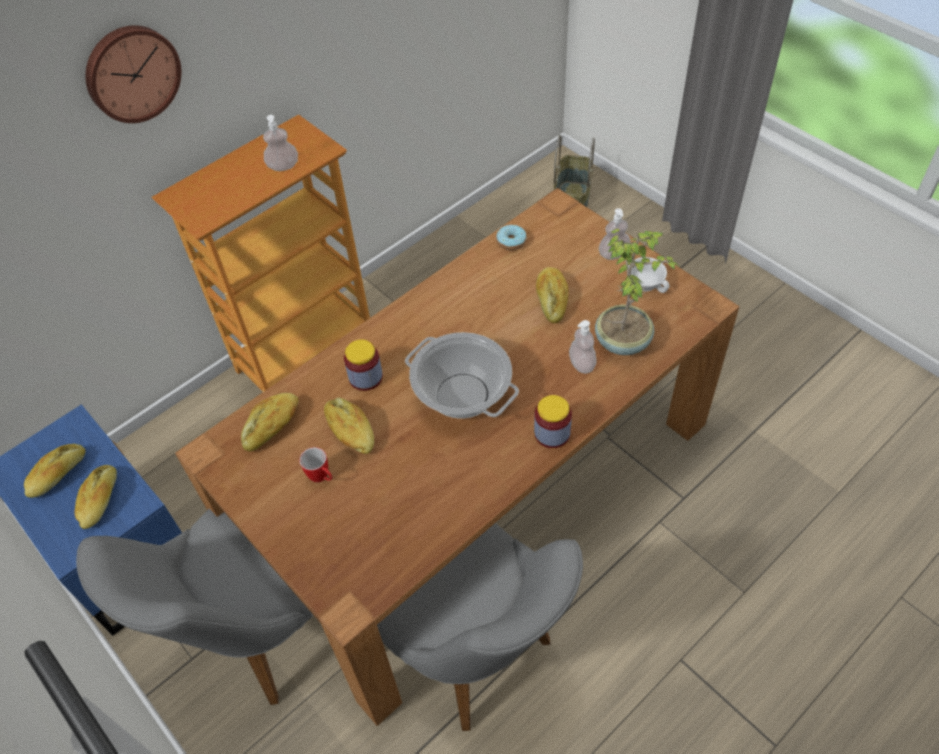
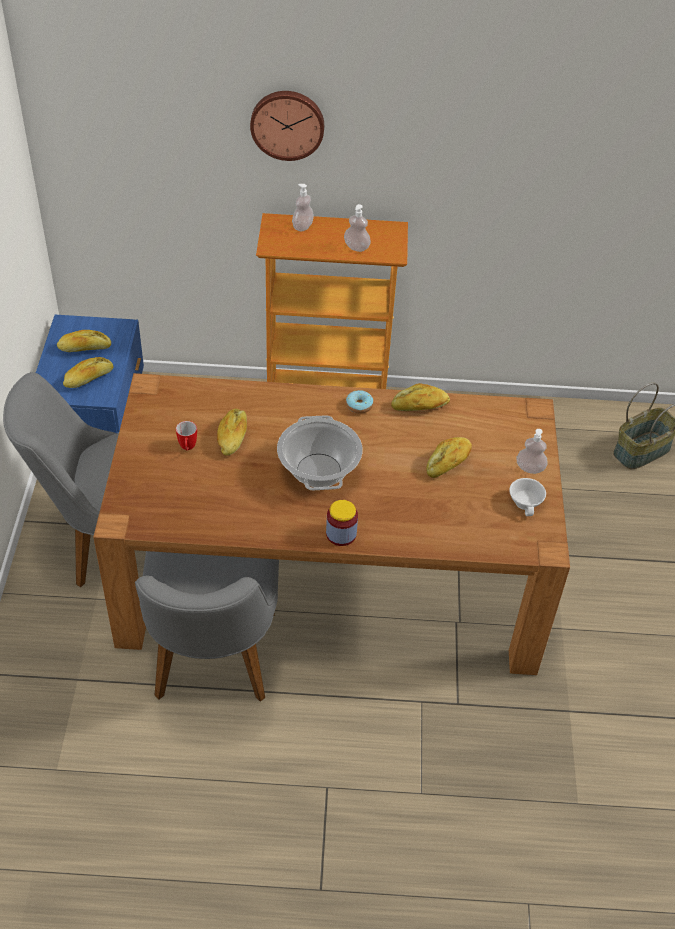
camera: 40 degrees right, 5 degrees down
(272, 426) = (196, 400): bread -> bread (420, 406)
(366, 377) = (279, 416): jar -> none
(511, 242) = (472, 408): donut -> donut (359, 405)
(582, 364) = (413, 513): soap dispenser -> soap dispenser (302, 226)
(623, 340) = (460, 522): potted plant -> none

